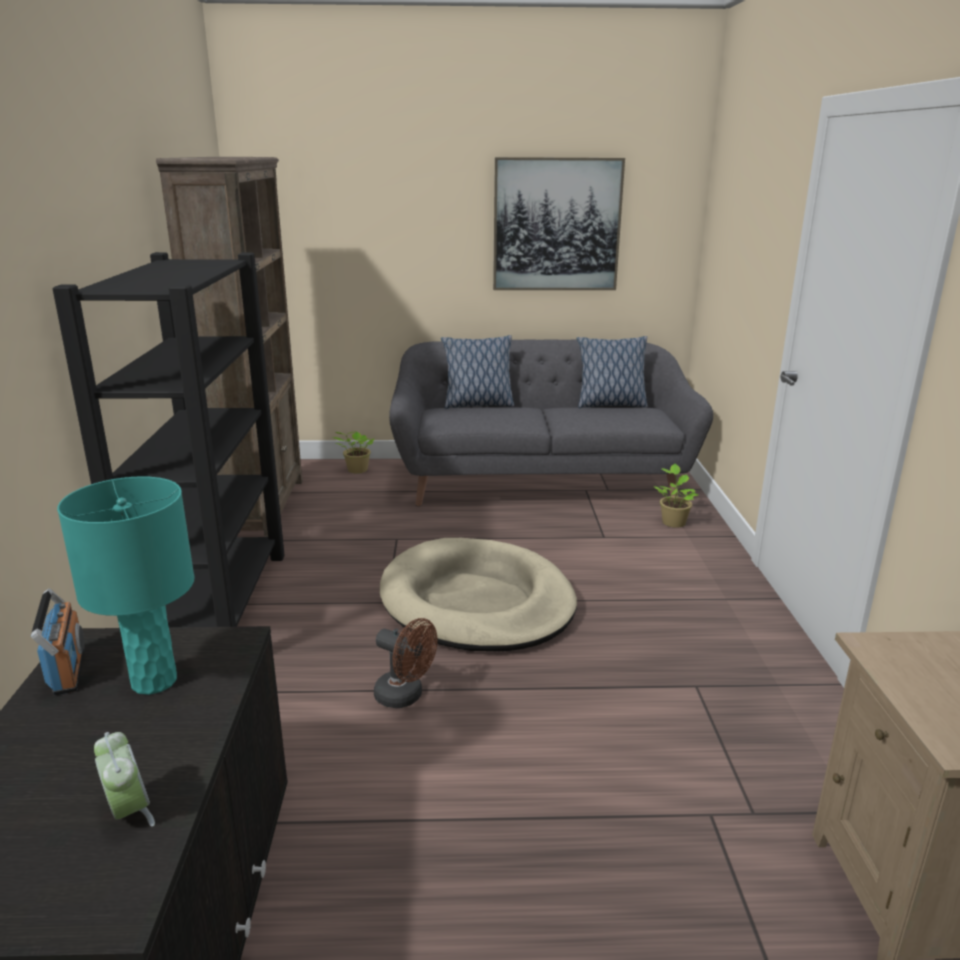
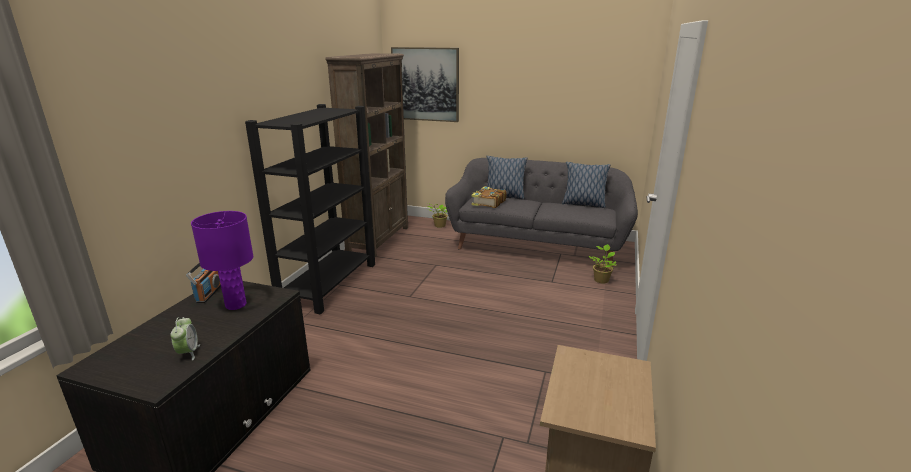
camera: 20 degrees right, 0 degrees up
(154, 681) = (236, 305): turquoise table lamp -> purple table lamp
(405, 696) = (388, 344): brown fan -> none
(462, 418) = (488, 203): none -> book
(477, 602) = (455, 304): beige dog bed -> none
(556, 225) = (562, 94): picture -> picture (425, 84)

